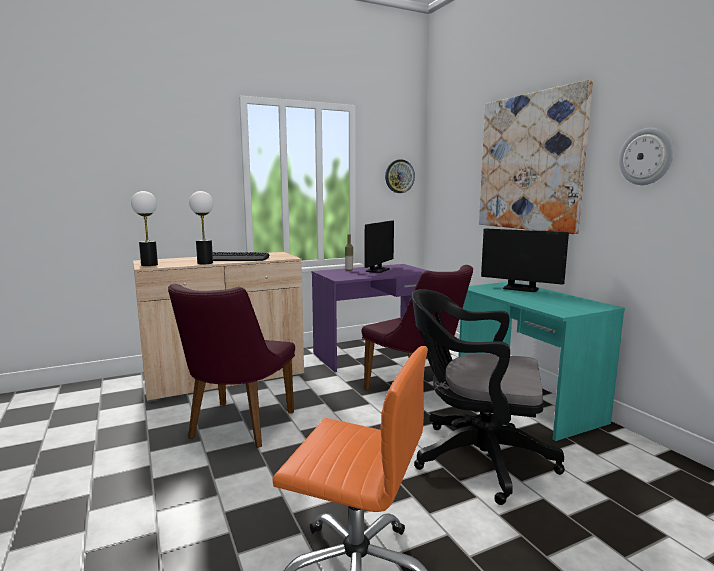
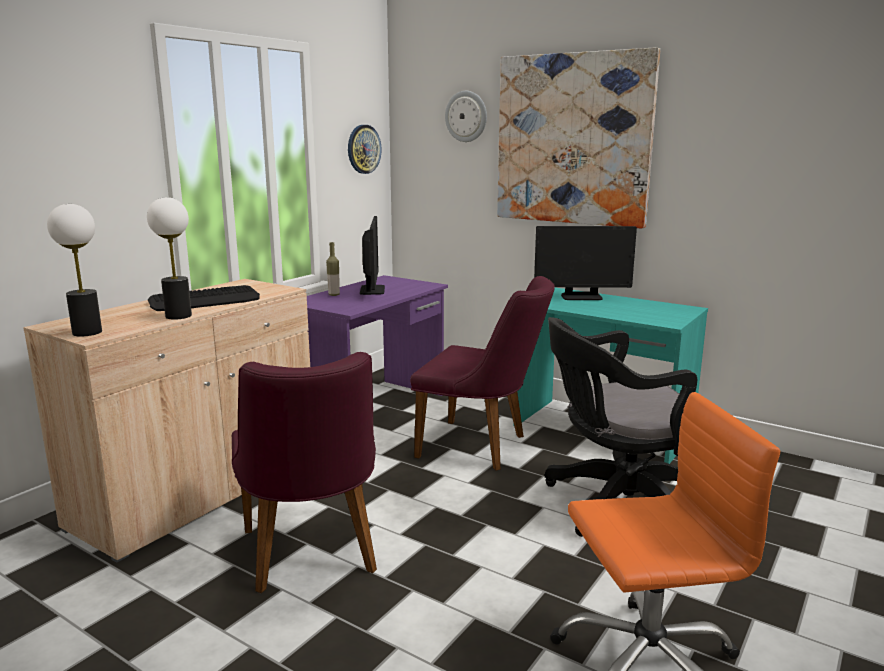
camera: 30 degrees left, 5 degrees up
(646, 156) = (728, 143): wall clock -> wall clock (466, 116)

